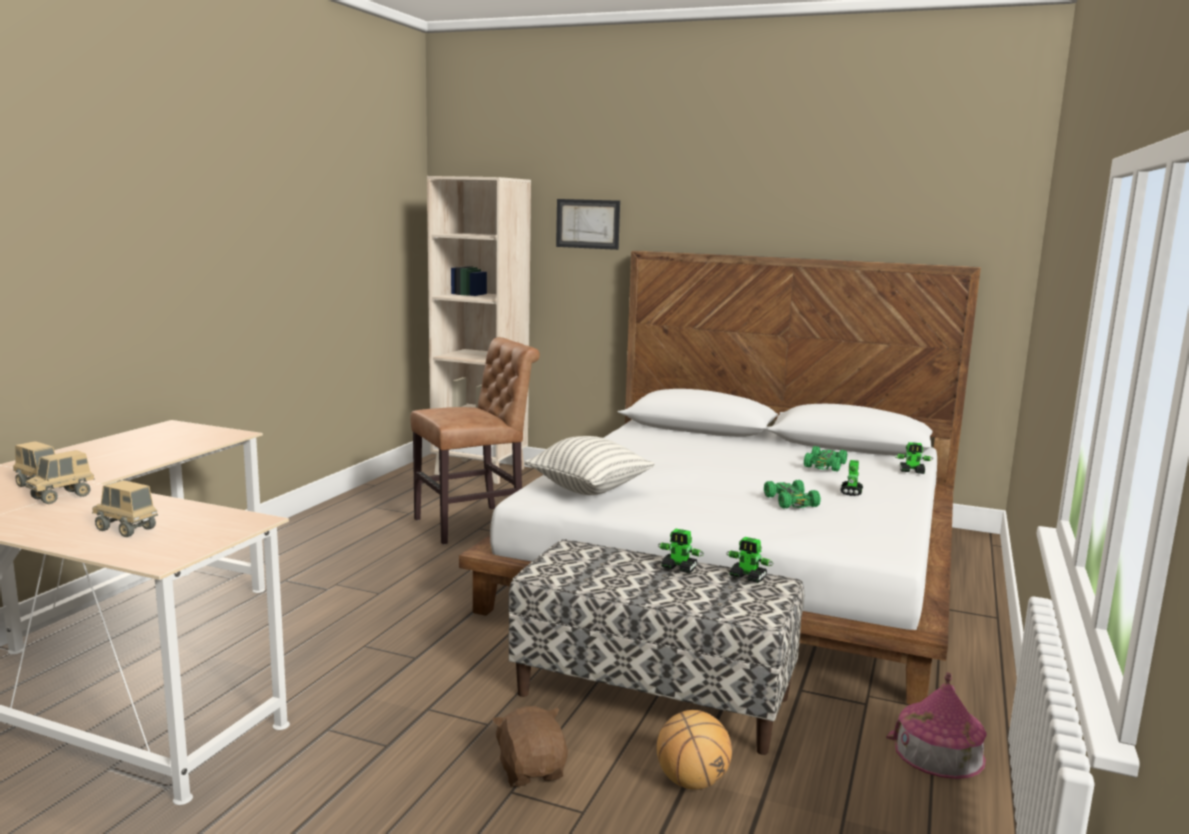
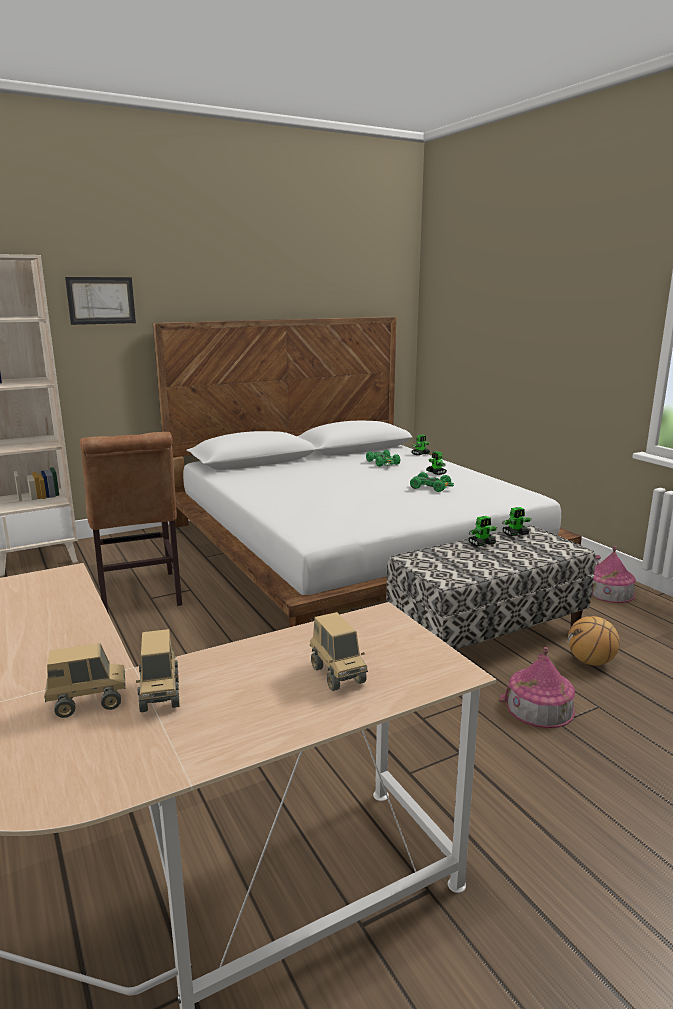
camera: 50 degrees left, 5 degrees up
(126, 530) = (337, 675): toy truck -> toy truck turned 90 degrees counterclockwise
(475, 524) = (139, 596): brown chair -> brown chair turned 150 degrees clockwise
(532, 770) = (539, 706): brown plush toy -> toy house
(589, 489) = (332, 519): pillow -> none

